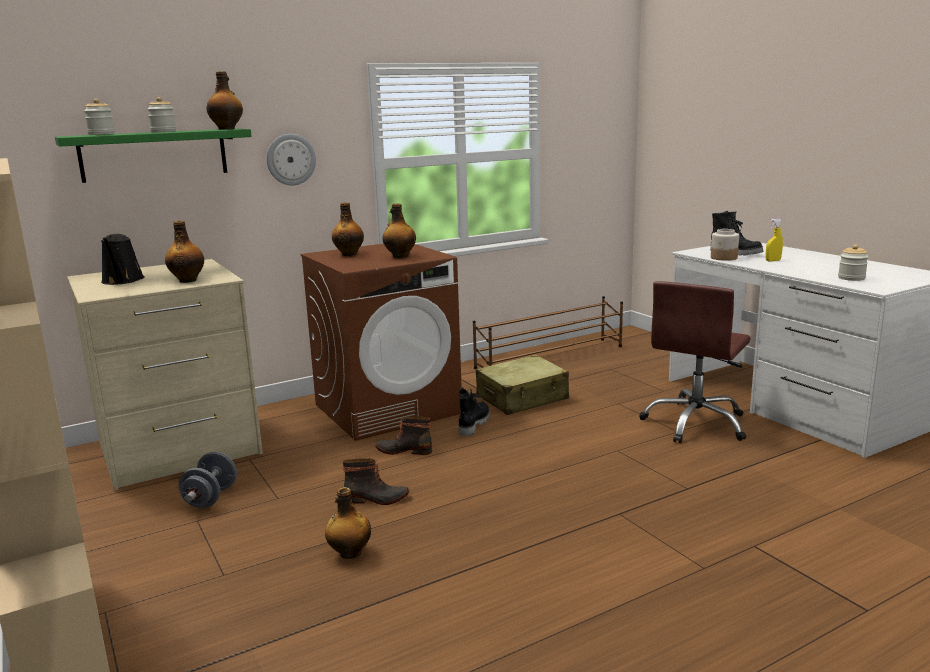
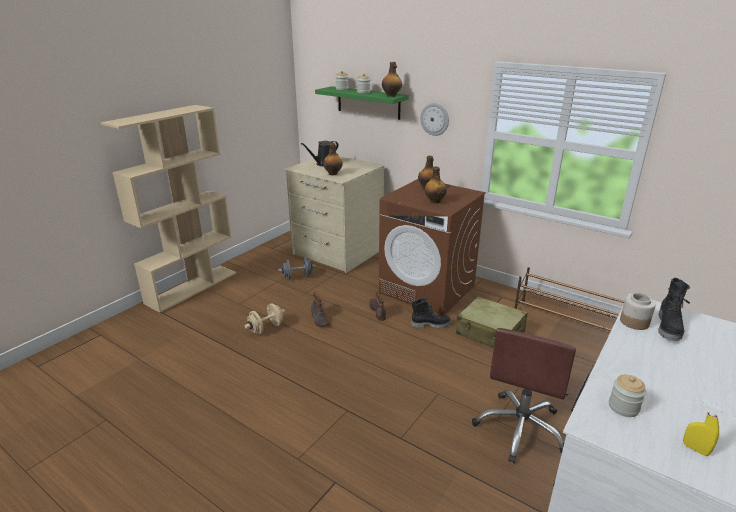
camera: 65 degrees right, 10 degrees up
(349, 553) = (266, 328): bottle -> beige dumbbell
(696, 423) = (520, 428): brown office chair -> brown office chair turned 75 degrees counterclockwise
(773, 260) = (657, 352): yellow spray bottle -> yellow spray bottle (695, 449)

